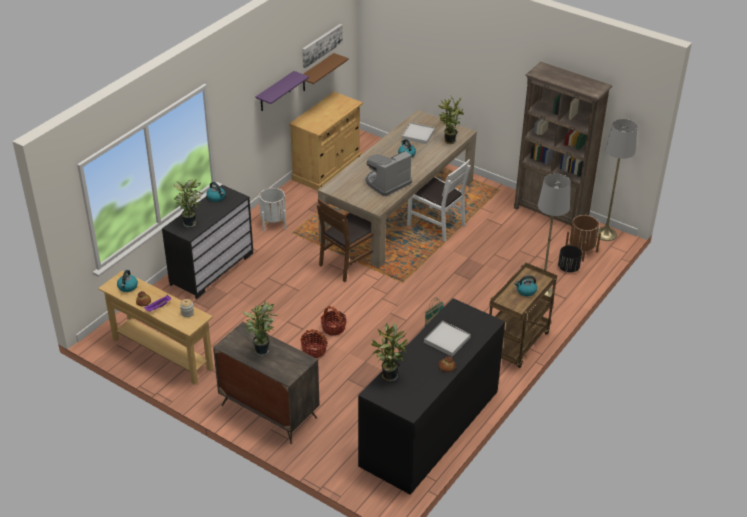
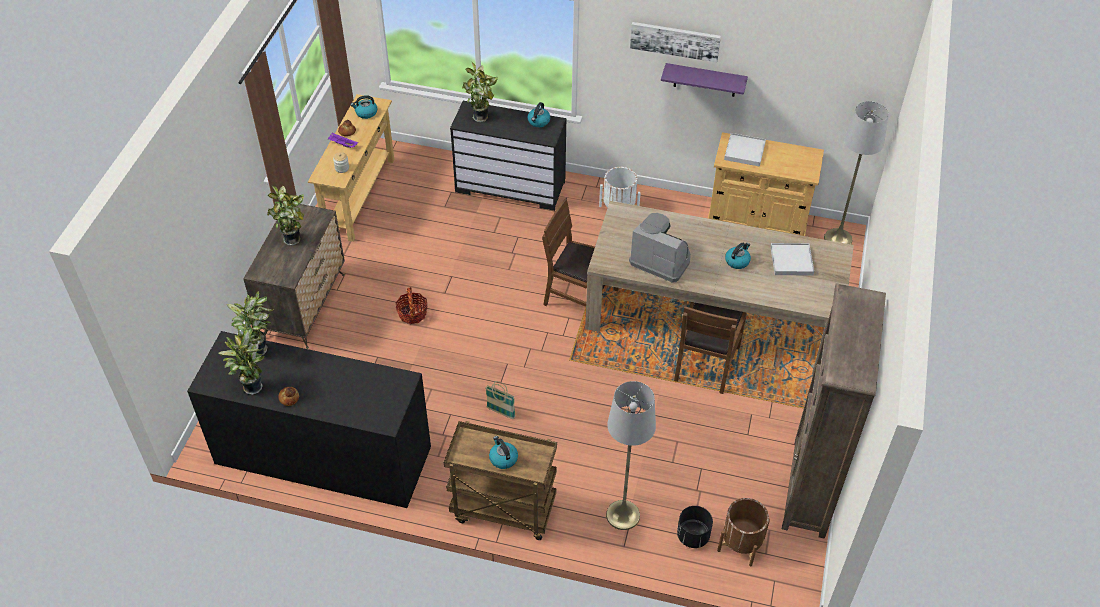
camera: 70 degrees right, 10 degrees up
(316, 73) = (794, 106): brown shelf -> none
(321, 45) = (814, 78): picture -> picture (675, 40)
(333, 328) = (457, 319): basket -> none
(436, 224) = (706, 363): white chair -> brown chair
(447, 340) = (338, 386): white tray -> white tray (744, 151)
(448, 141) = (797, 296): potted plant -> potted plant (252, 385)
(605, 234) = (800, 569): grey floor lamp -> grey floor lamp (838, 239)

